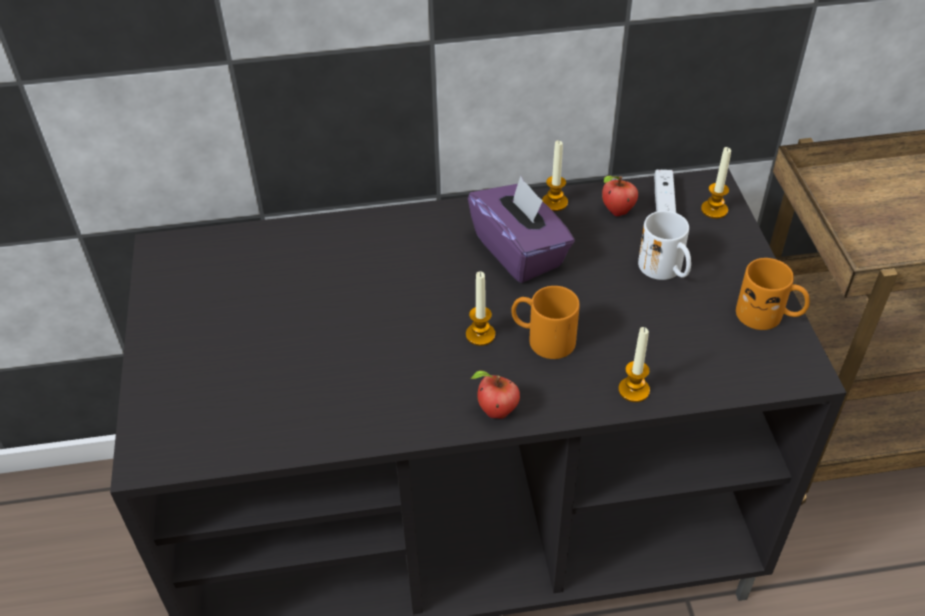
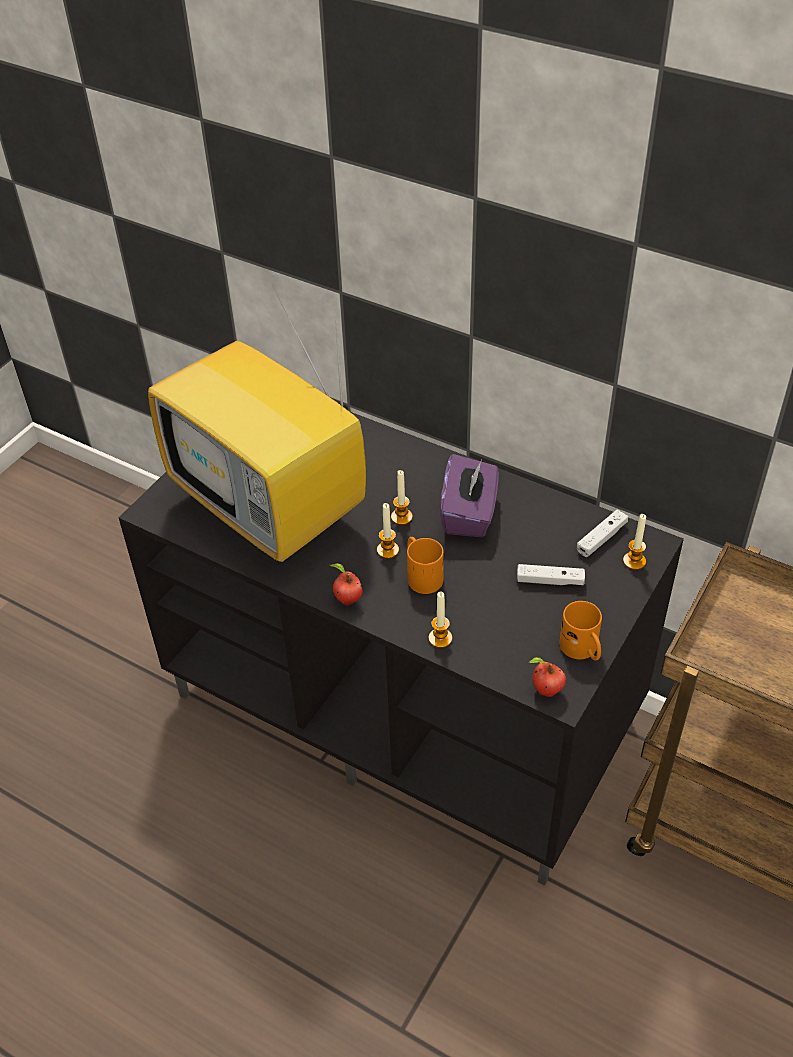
camera: 40 degrees right, 0 degrees up
(305, 367) = (273, 510): none -> television
(554, 202) = (529, 495): candle -> candle (401, 517)
(617, 212) = (563, 524): apple -> apple (545, 691)
(666, 270) = (550, 581): white mug -> white game controller

